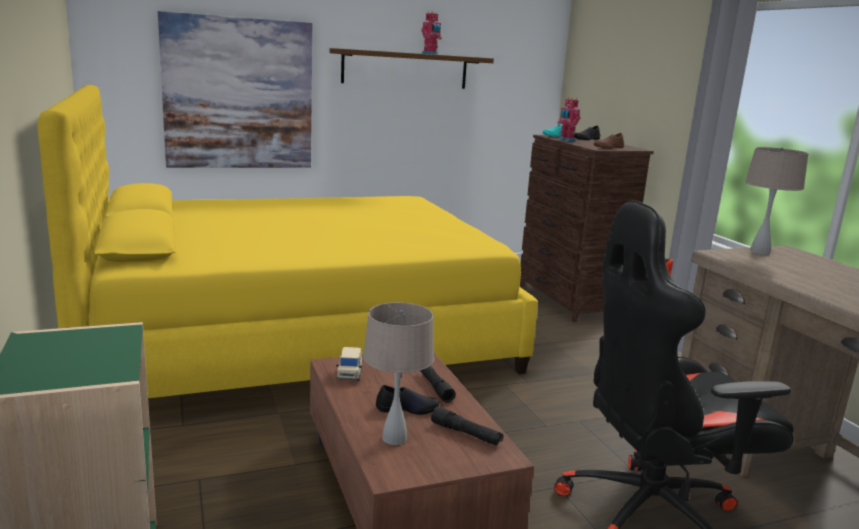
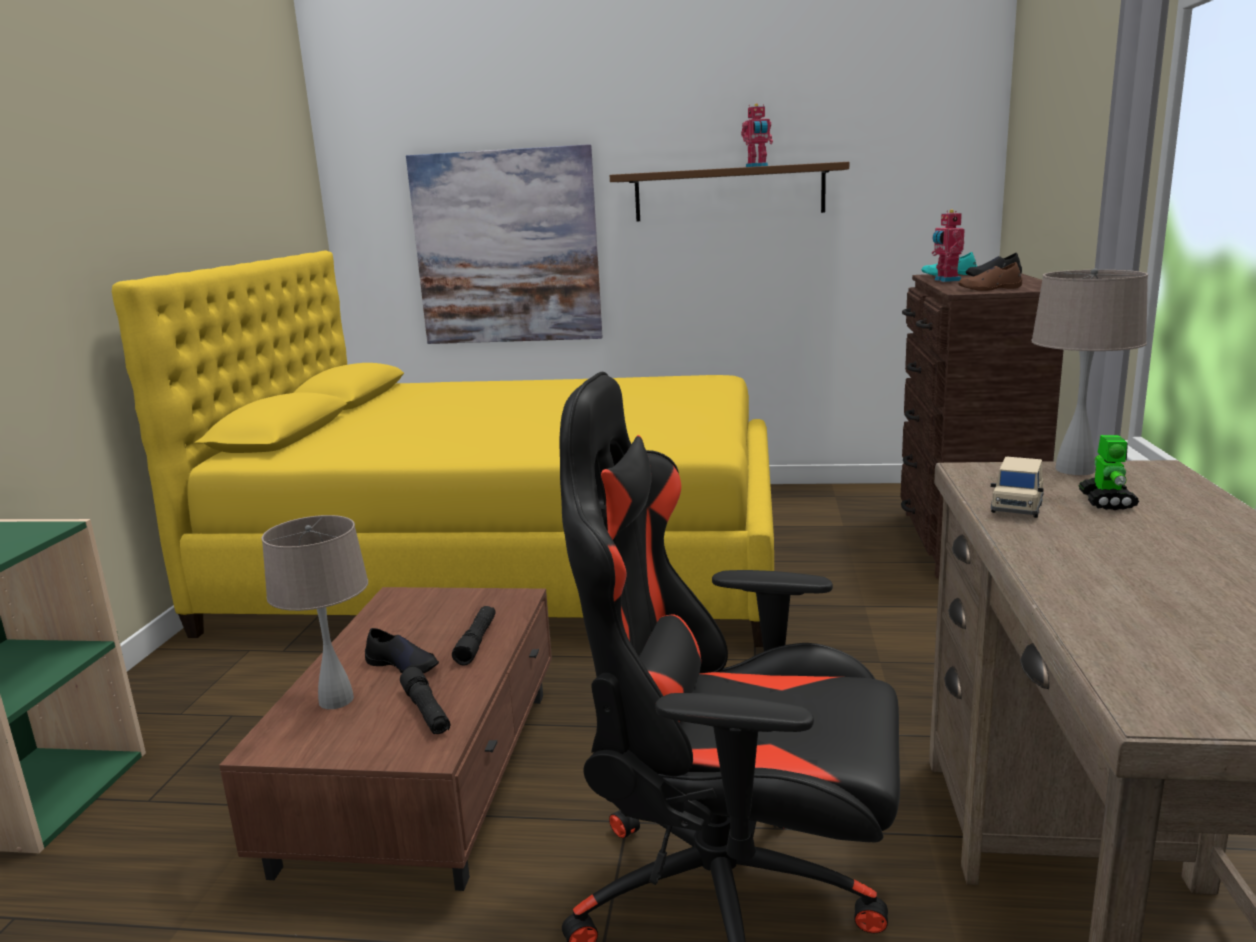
camera: 30 degrees right, 0 degrees up
(349, 375) = (397, 612): beige toy car -> beige toy car (1016, 508)
(801, 267) = (1106, 501): none -> toy robot

